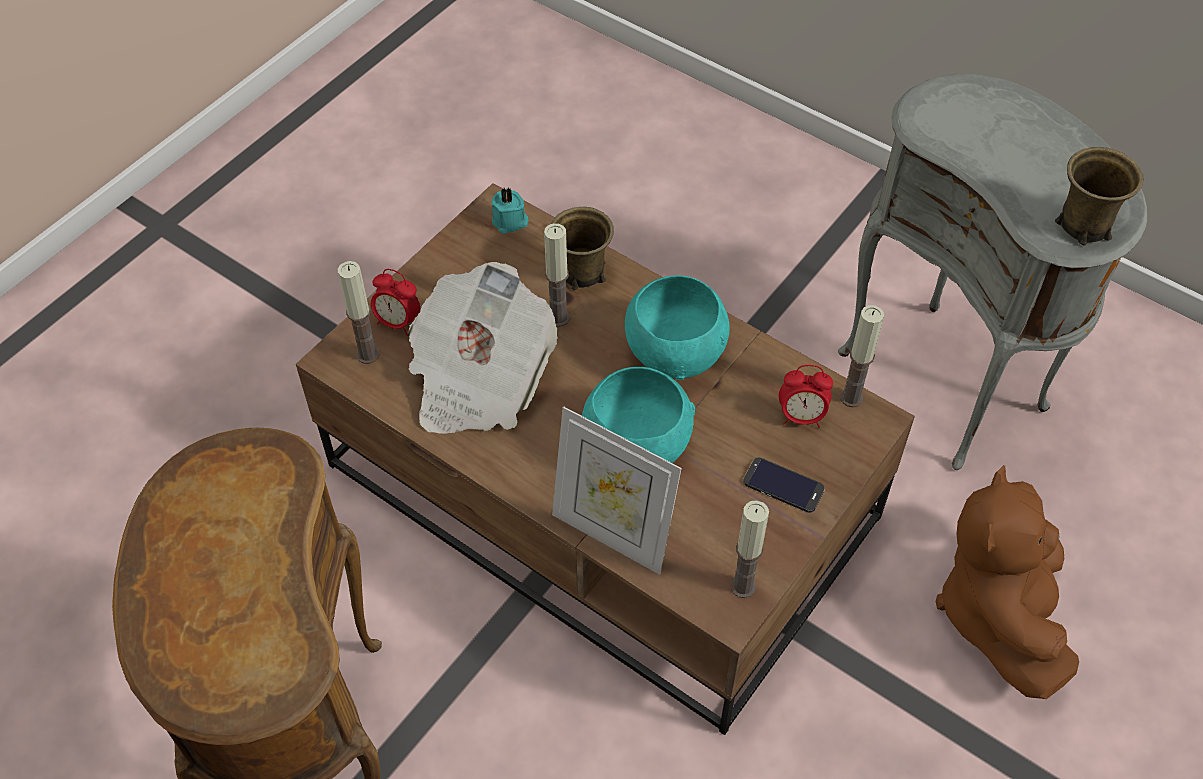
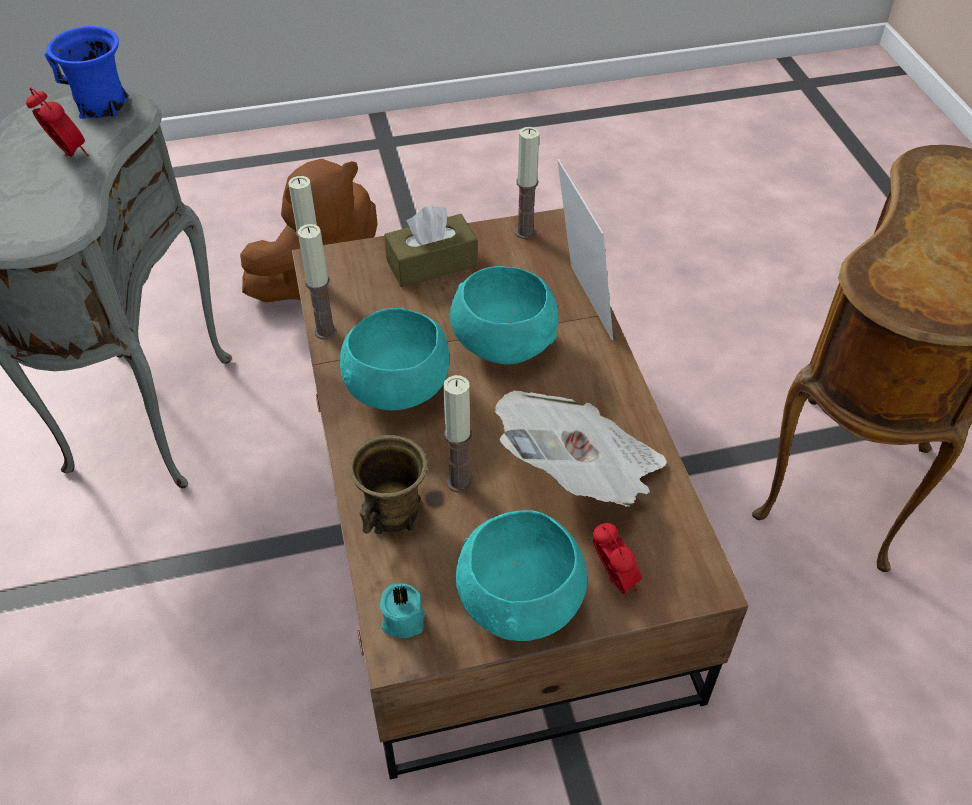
camera: 140 degrees left, 5 degrees down
(368, 354) = (668, 564): candle -> candle (325, 331)
(446, 273) = (520, 603): none -> turquoise bowl
(783, 485) = (432, 264): phone -> brown tissue box
(801, 417) = (365, 292): alarm clock -> alarm clock (68, 154)
(1083, 224) = (101, 106): brown mug -> blue mug

